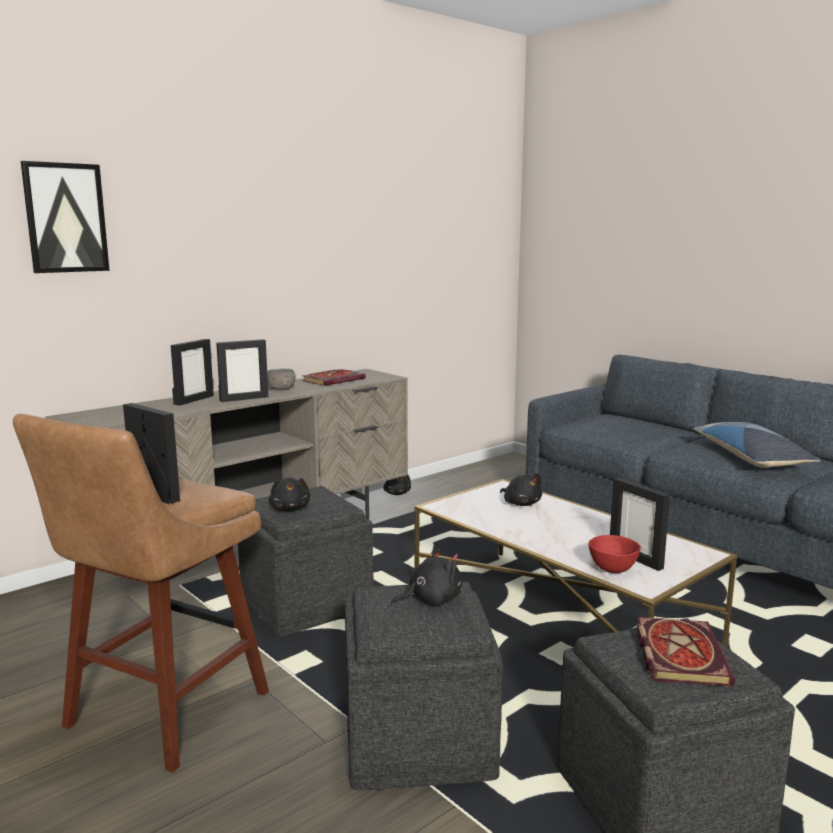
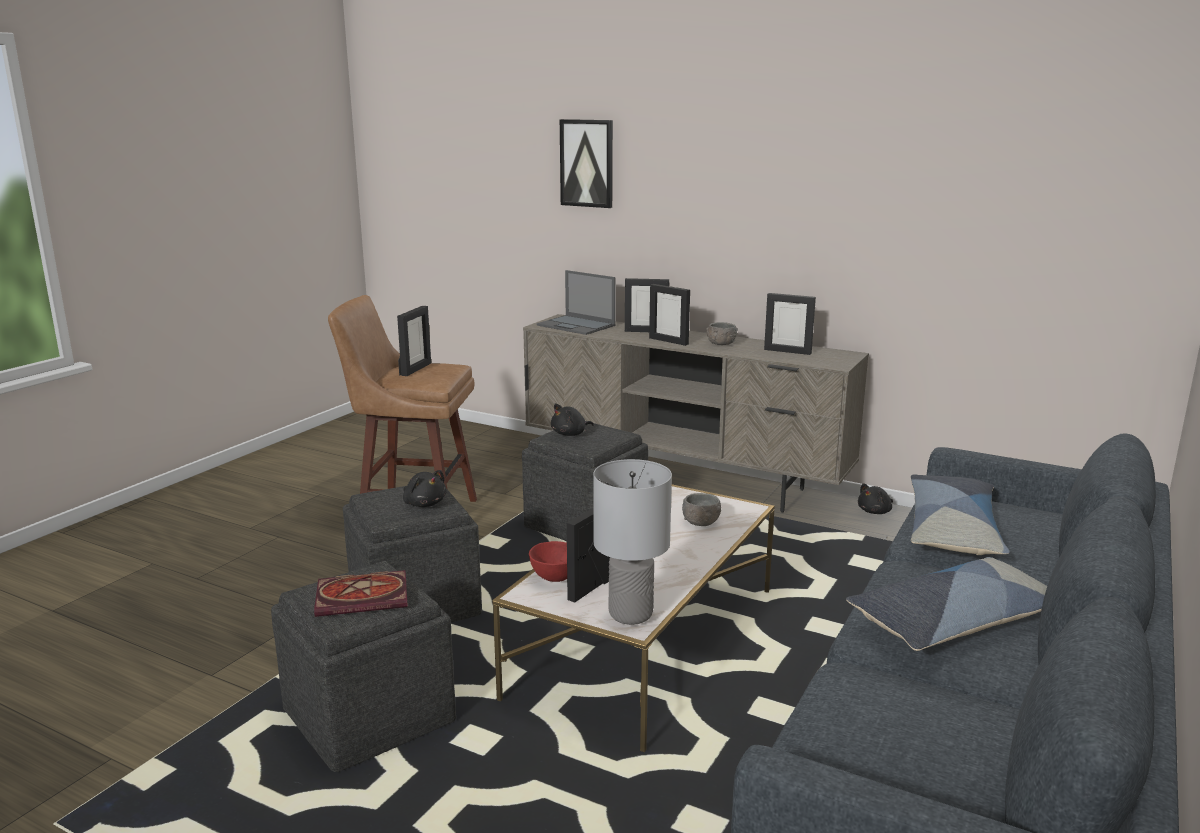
camera: 70 degrees right, 5 degrees up
(118, 415) = (577, 325): none -> laptop
(334, 380) = (787, 351): book -> picture frame
(521, 503) = (701, 522): black plush toy -> grey bowl
(619, 435) = (953, 529): none -> pillow
(692, 552) = (630, 617): none -> grey table lamp

